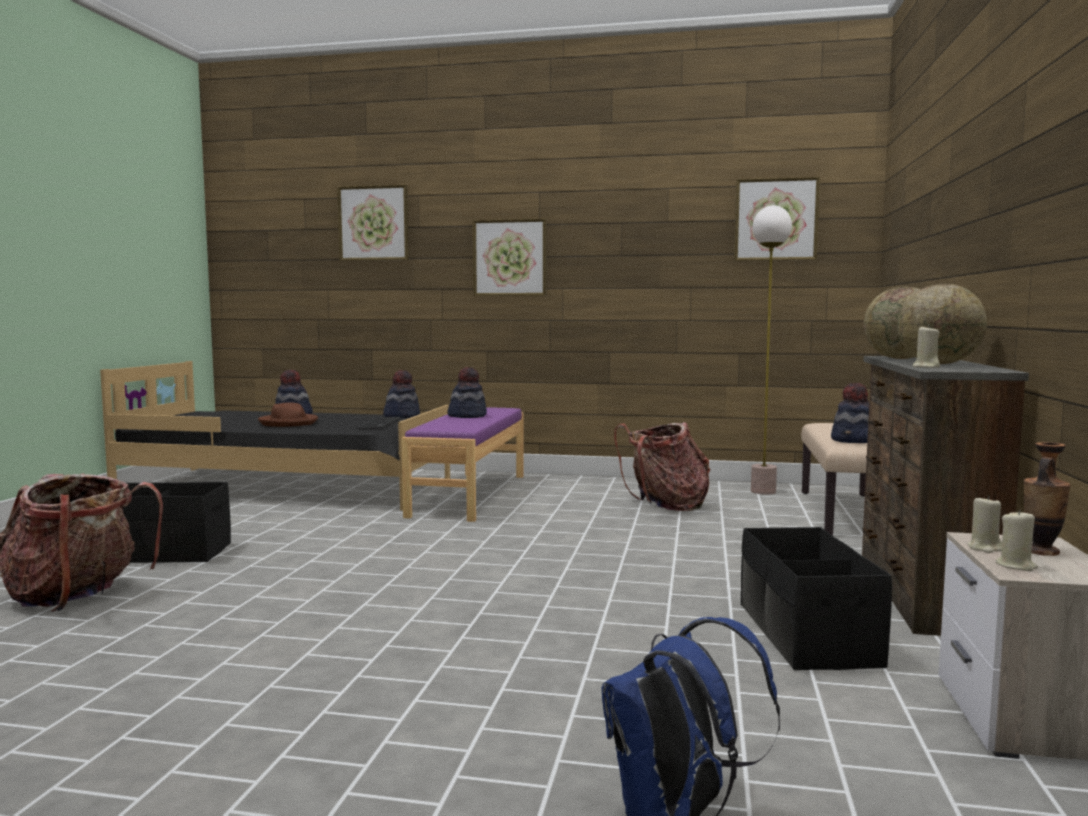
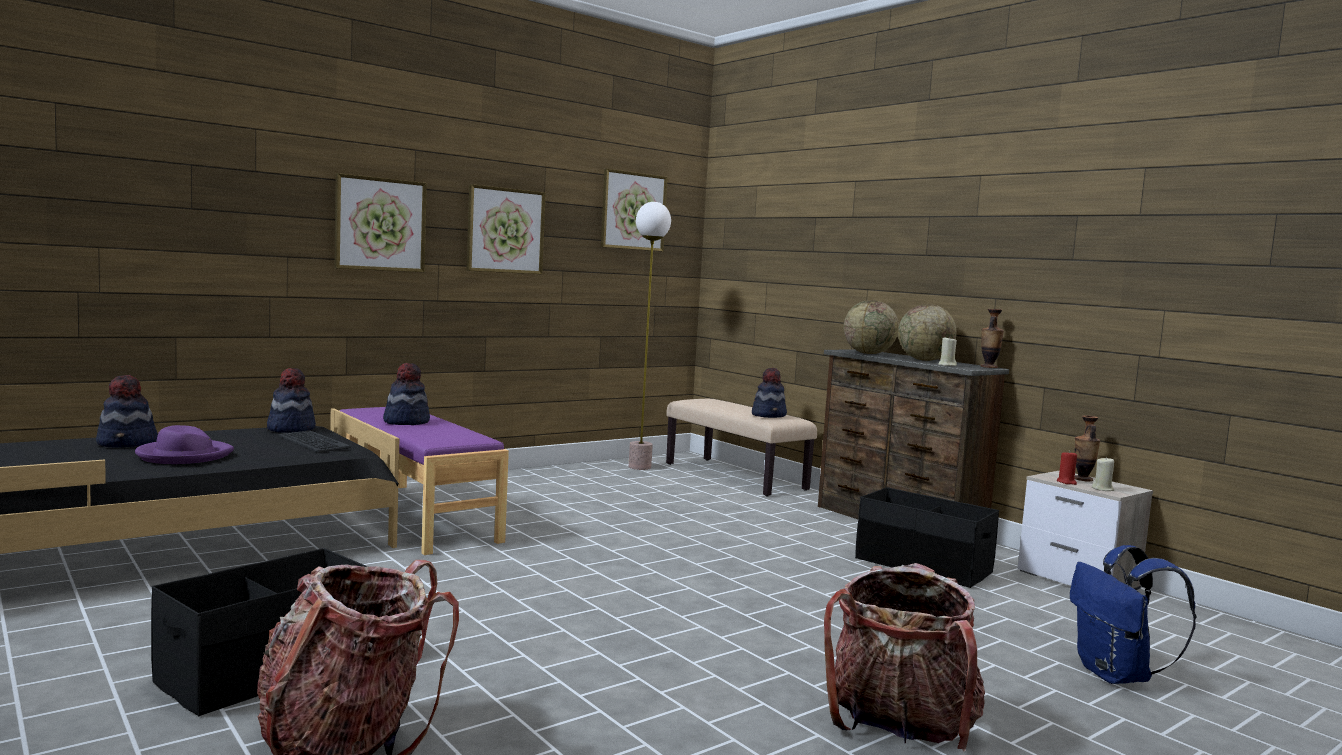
camera: 50 degrees left, 0 degrees up
(289, 423) = (183, 455): brown hat -> purple hat
(373, 223) = (186, 157): picture -> picture (505, 230)
(665, 505) = (608, 493): backpack -> backpack (900, 729)
(985, 548) = (1066, 482): beige candle -> red candle
(997, 370) = (988, 367): none -> vase

